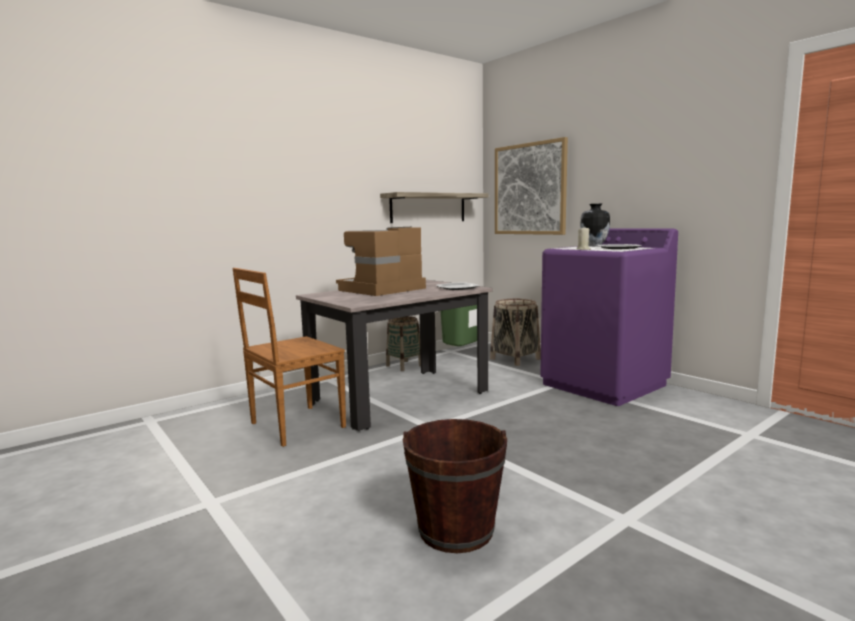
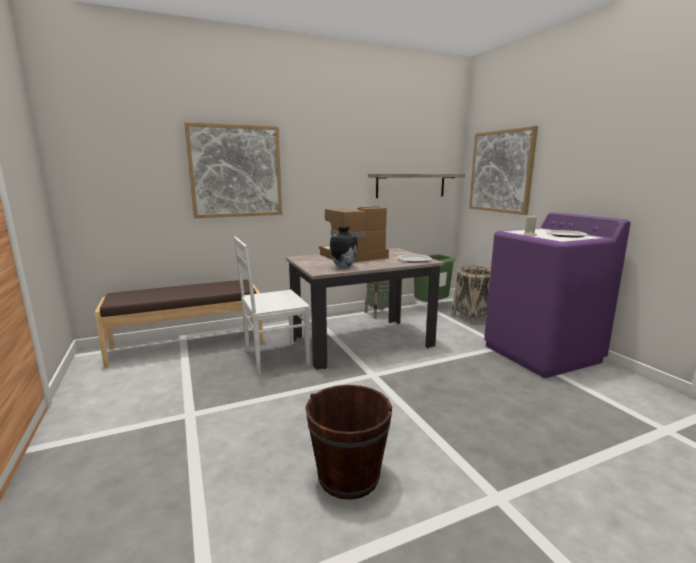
camera: 15 degrees right, 5 degrees up
(161, 426) = (188, 344): none -> brown bench
(217, 188) = (236, 171): none -> picture
(295, 426) = (274, 357): brown chair -> white chair
(593, 246) = (547, 229): vase -> vase (343, 267)

